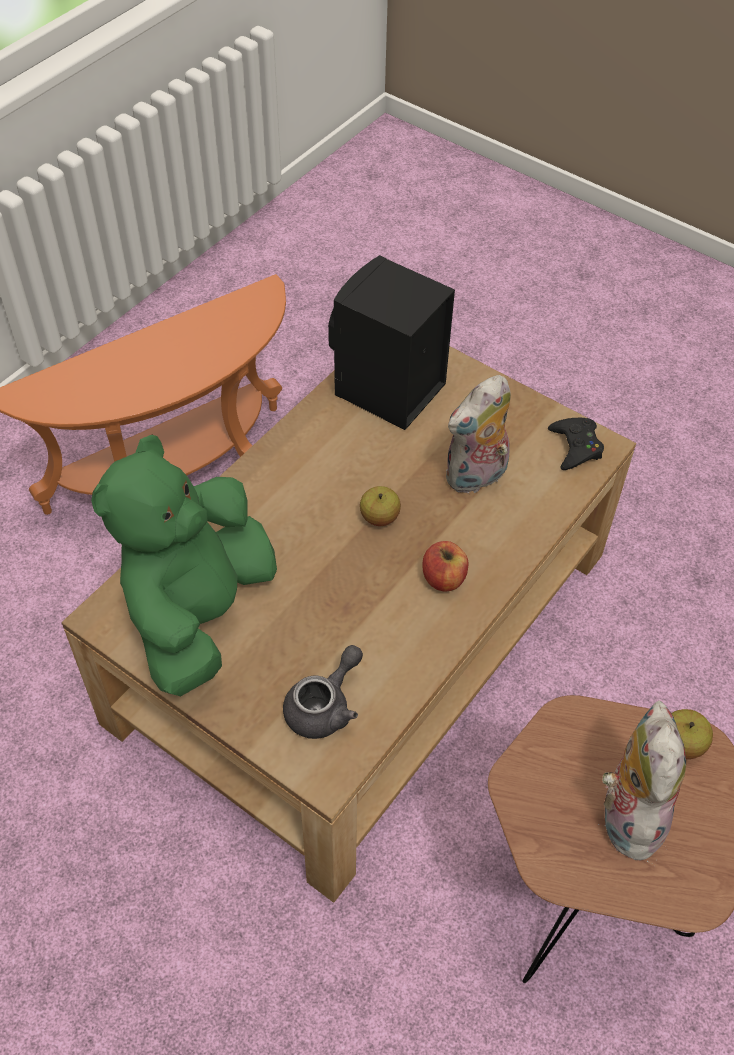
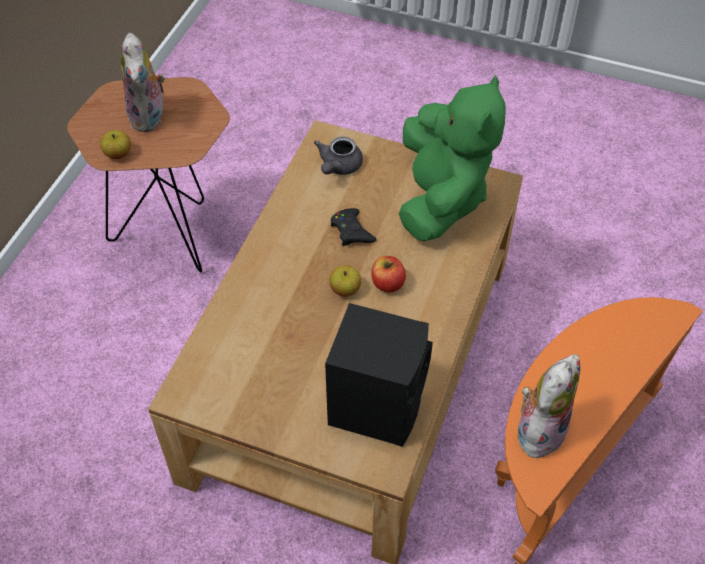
camera: 165 degrees right, 0 degrees up
(444, 578) = (285, 257): apple -> apple (387, 283)
(476, 477) = (279, 340): plush toy -> plush toy (539, 429)
(575, 447) = (201, 389): black game controller -> black game controller (351, 231)

